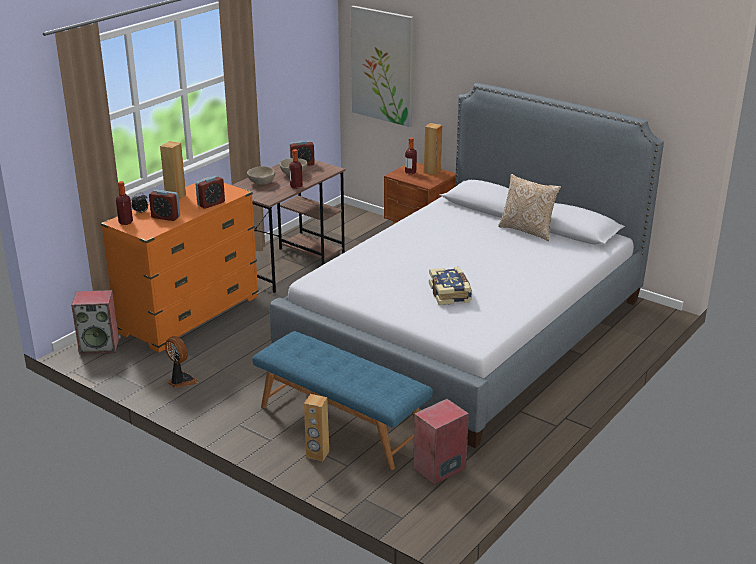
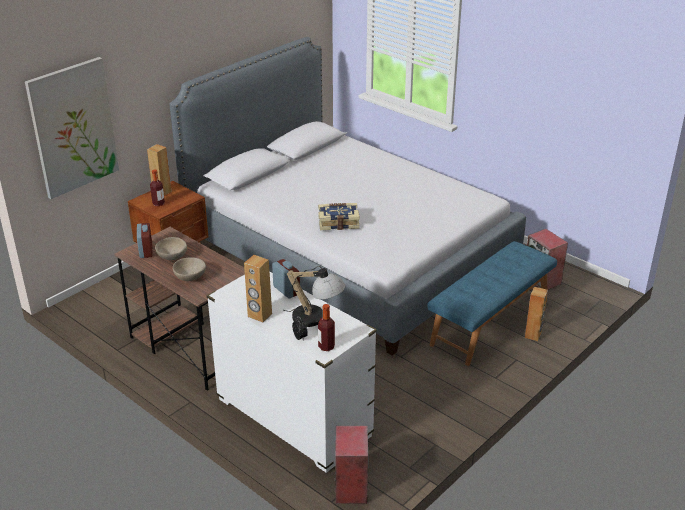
camera: 85 degrees left, 5 degrees up
(165, 217) = (316, 319): alarm clock -> table lamp
(181, 381) = (424, 418): fan -> none
(189, 315) = (293, 418): orange dresser -> white dresser
(296, 186) = (208, 255): bottle -> none
(450, 293) = (414, 203): book -> book (338, 222)
(527, 230) = (304, 162): pillow -> none

